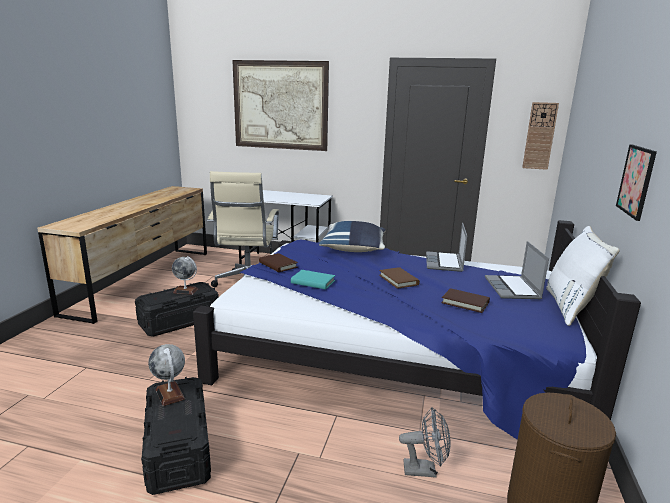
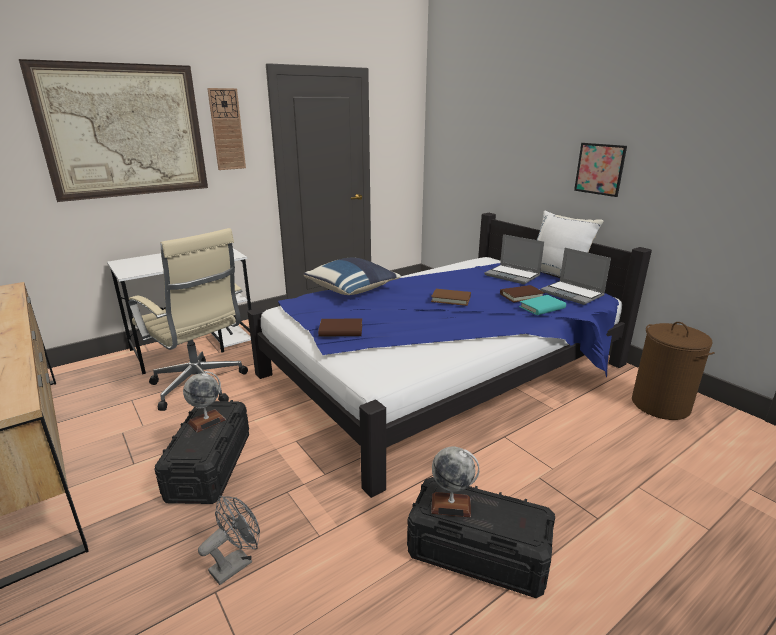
camera: 50 degrees left, 5 degrees up
(313, 282) = (409, 329): turquoise book -> turquoise book (542, 307)
(425, 470) = (598, 428): grey fan -> grey fan (236, 563)
(444, 263) = (436, 274): laptop -> laptop (573, 294)
(539, 136) = (408, 143): wall clock -> wall clock (227, 129)

